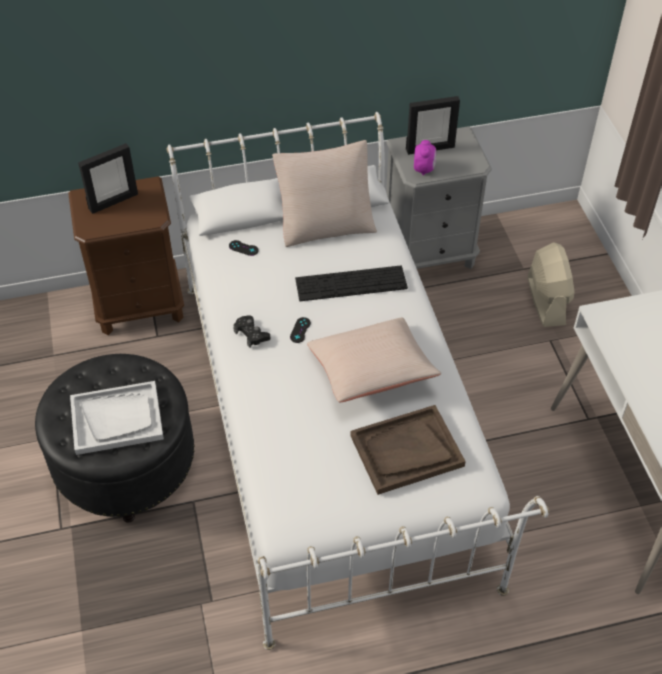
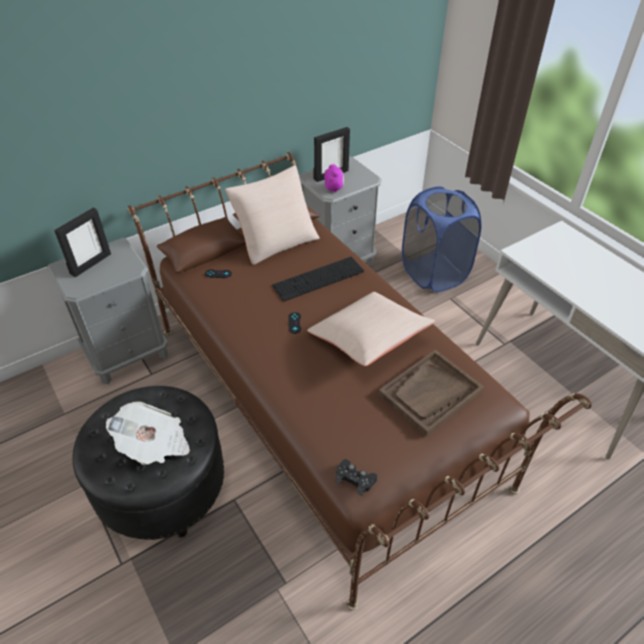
camera: 20 degrees left, 5 degrees down
(117, 419) = (154, 445): white tray -> newspaper
(139, 305) = (127, 354): brown nightstand -> grey nightstand
(251, 334) = (255, 337): black game controller -> black game controller (355, 479)
(330, 426) = (321, 403): white bed -> brown bed
(546, 300) = (433, 273): beige fan -> blue laundry basket

